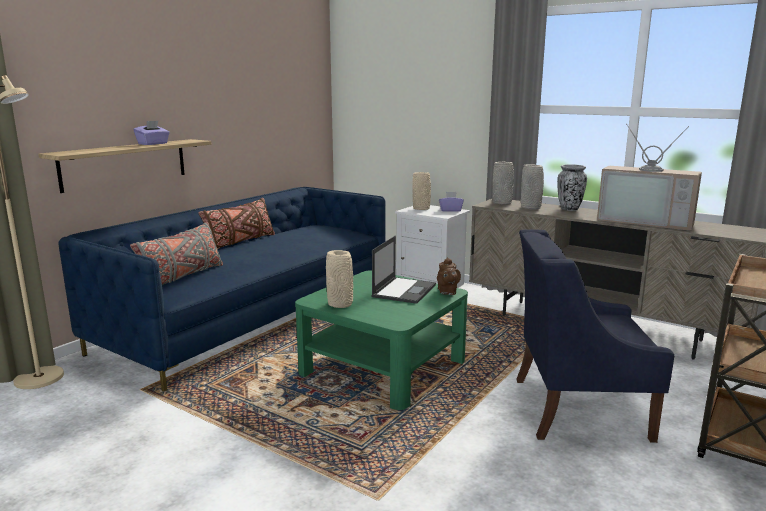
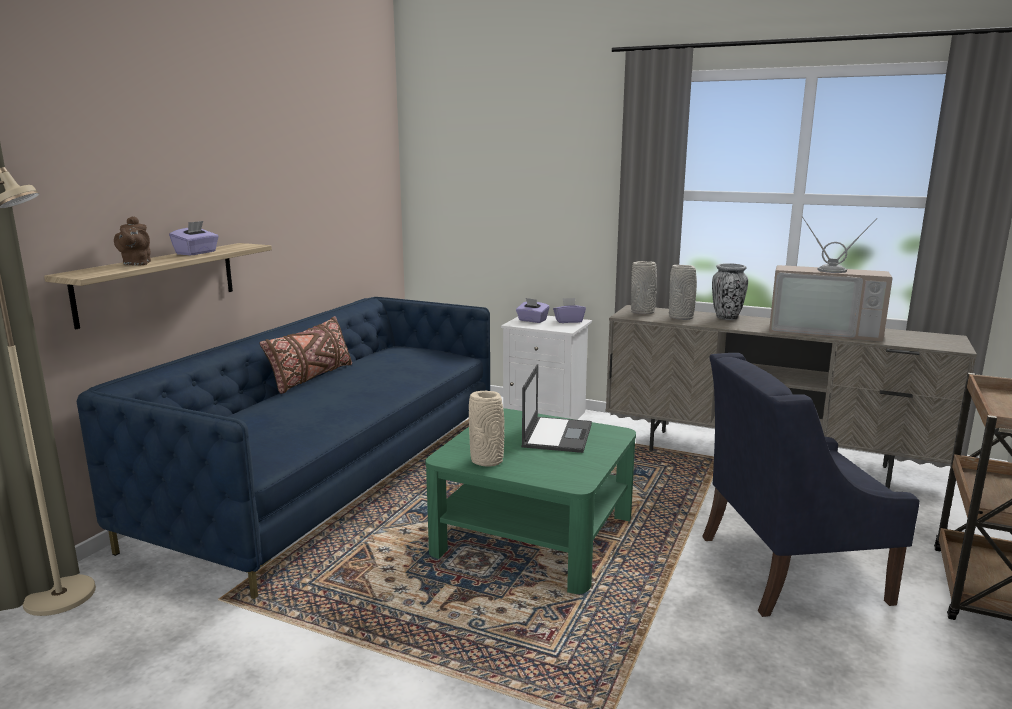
camera: 10 degrees left, 0 degrees up
(182, 277) = (258, 436): grey pillow -> none
(421, 209) = (532, 320): beige vase -> purple tissue box
(447, 292) = (611, 434): brown teapot -> brown teapot (136, 264)

